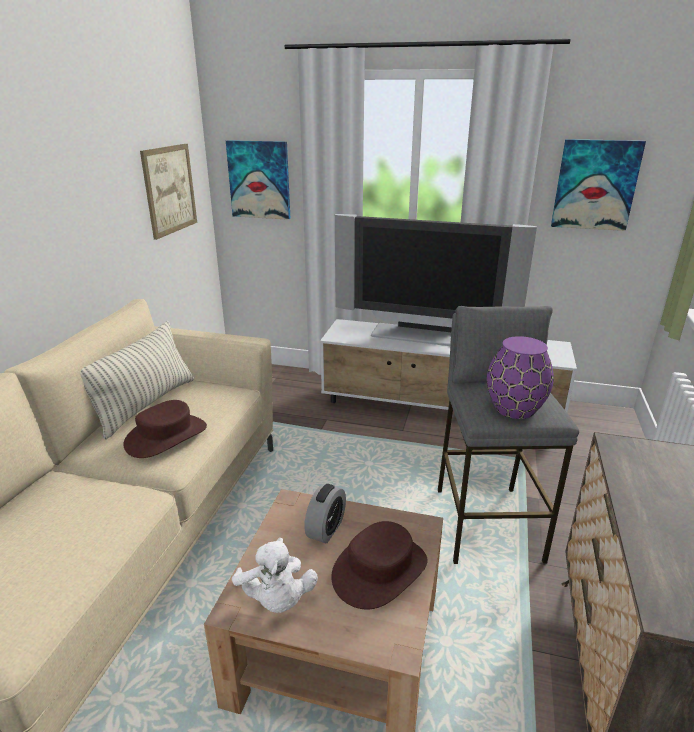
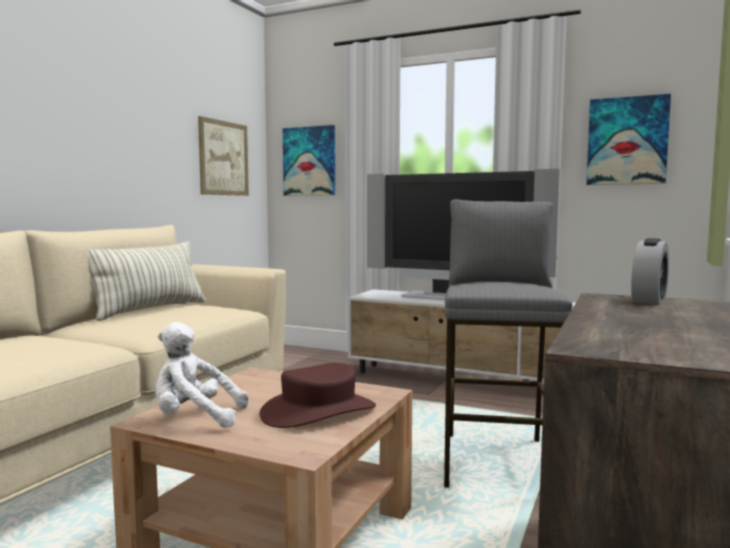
camera: 10 degrees right, 20 degrees down
(166, 436) = (154, 321): brown hat -> none
(276, 599) = (195, 418): white plush toy -> white plush toy turned 105 degrees clockwise
(326, 529) = (279, 388): alarm clock -> alarm clock (649, 301)
(514, 408) = (502, 287): purple vase -> none

